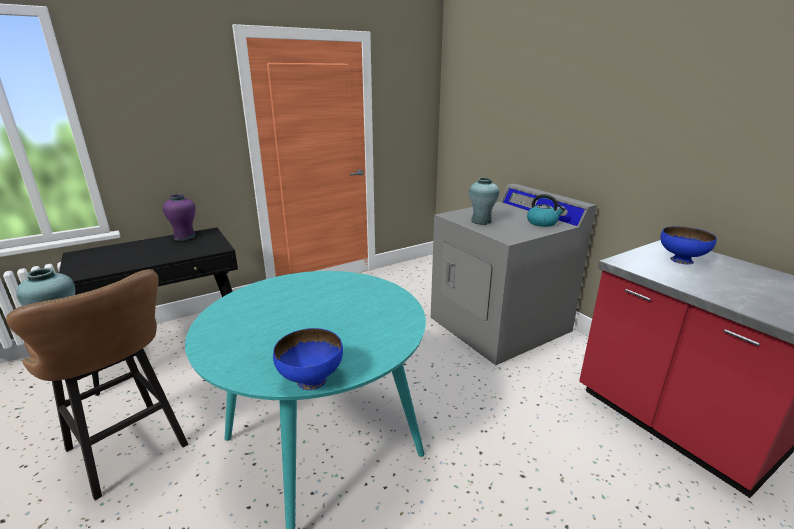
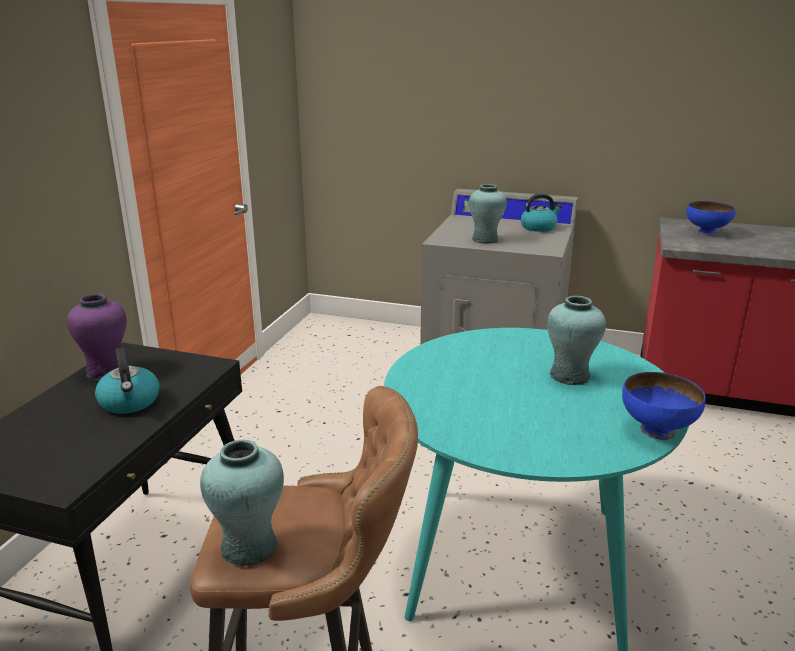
camera: 40 degrees left, 0 degrees up
(161, 253) = (130, 402): none -> kettle
(347, 321) = (569, 376): none -> turquoise vase

